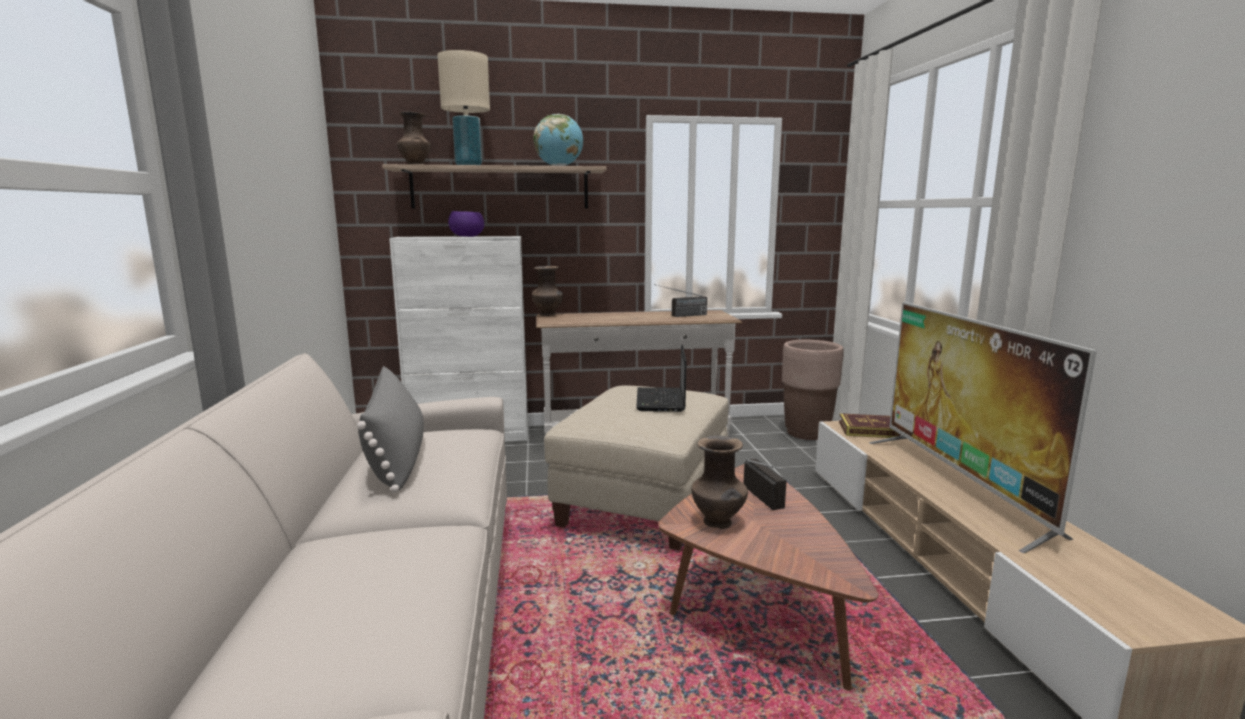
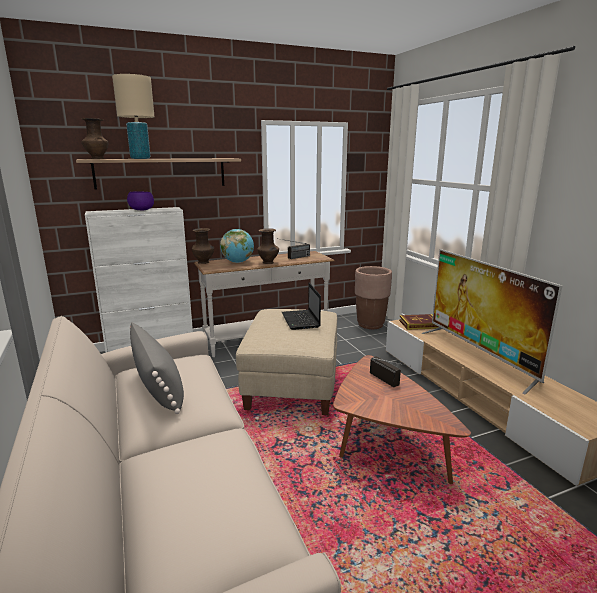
camera: 15 degrees left, 5 degrees up
(559, 167) = (206, 158): globe -> globe (238, 262)
(718, 523) = (368, 400): brown vase -> brown vase (268, 263)

